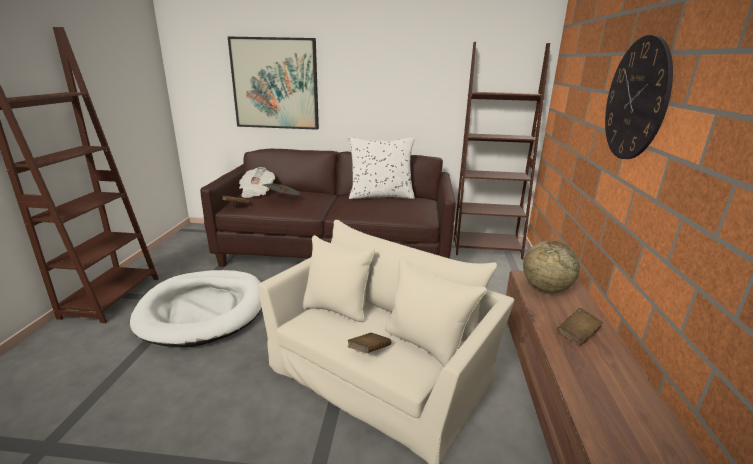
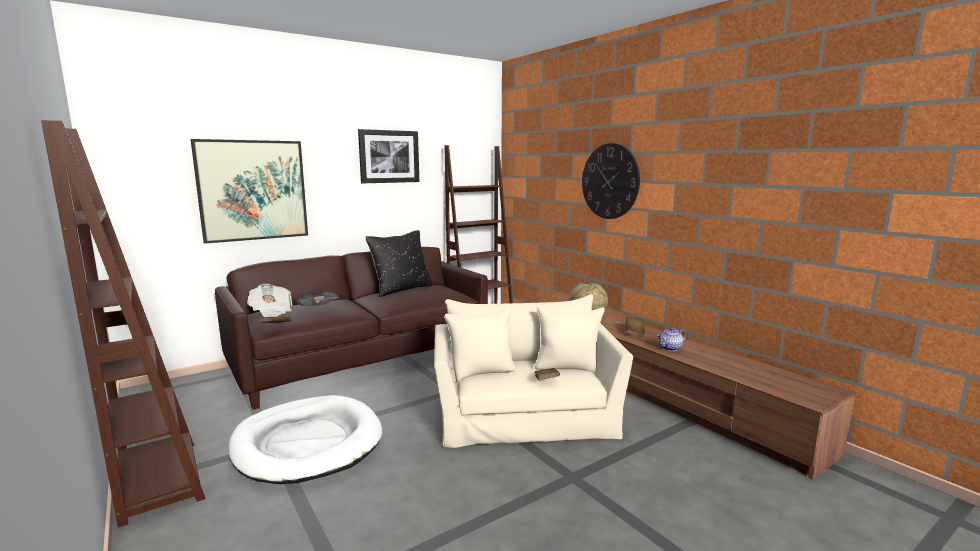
camera: 40 degrees left, 10 degrees down
(381, 196) = (401, 289): white pillow -> black pillow
(405, 55) = (389, 156): none -> picture
(590, 386) = (670, 348): none -> teapot

